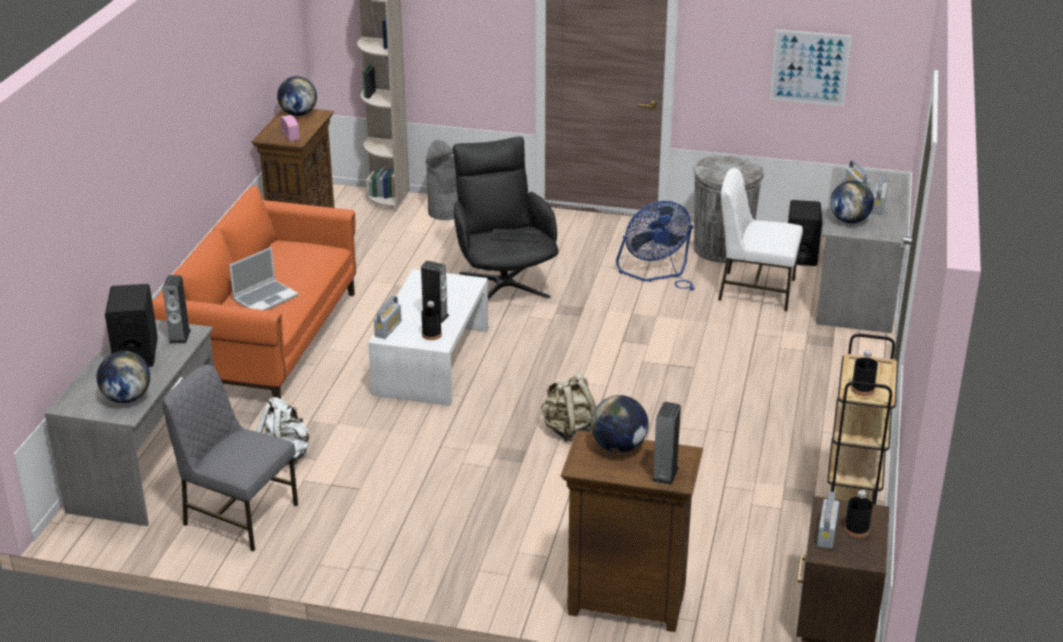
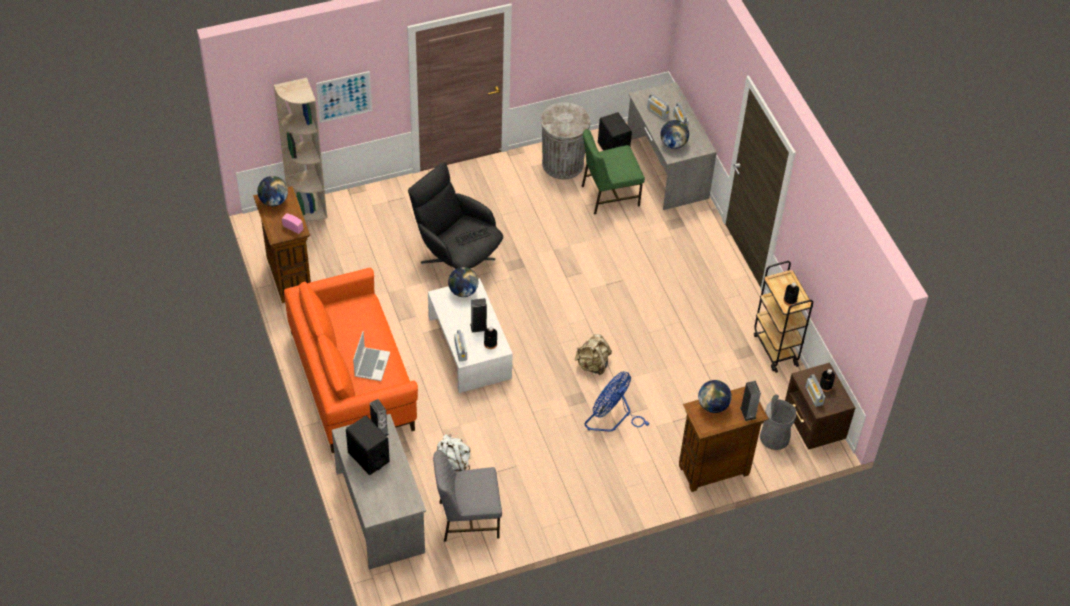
camera: 35 degrees left, 20 degrees up
(127, 398) = (400, 493): globe -> globe (463, 291)
(445, 212) = (359, 206): grey trash can -> grey trash can (774, 437)
(661, 273) = (543, 205): blue fan -> blue fan (615, 416)
(755, 290) = (609, 195): white chair -> green chair
(810, 68) = (601, 36): picture -> picture (344, 96)

